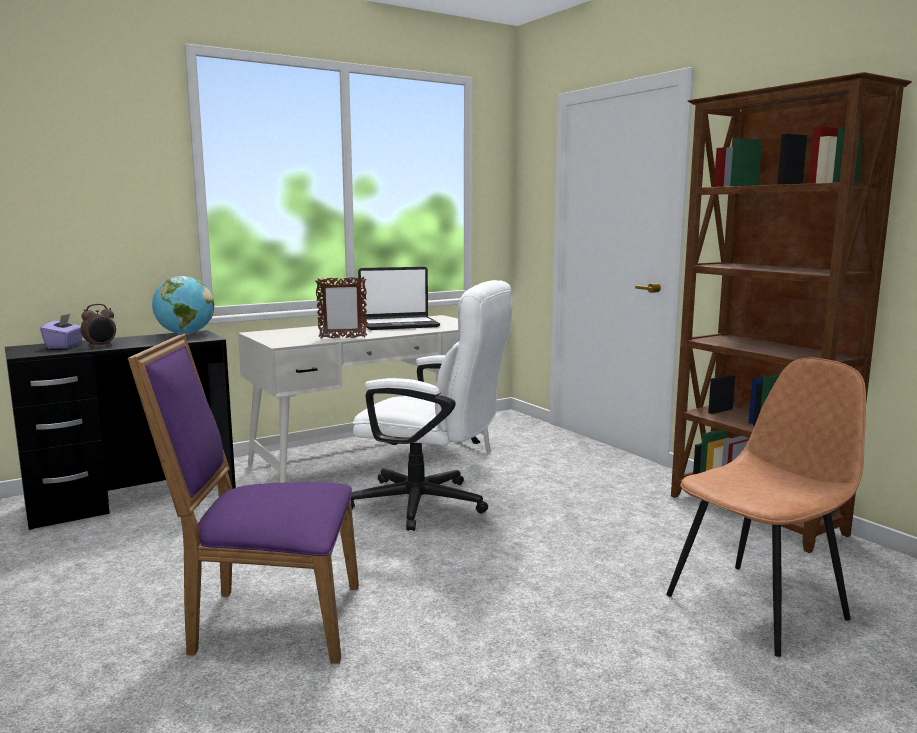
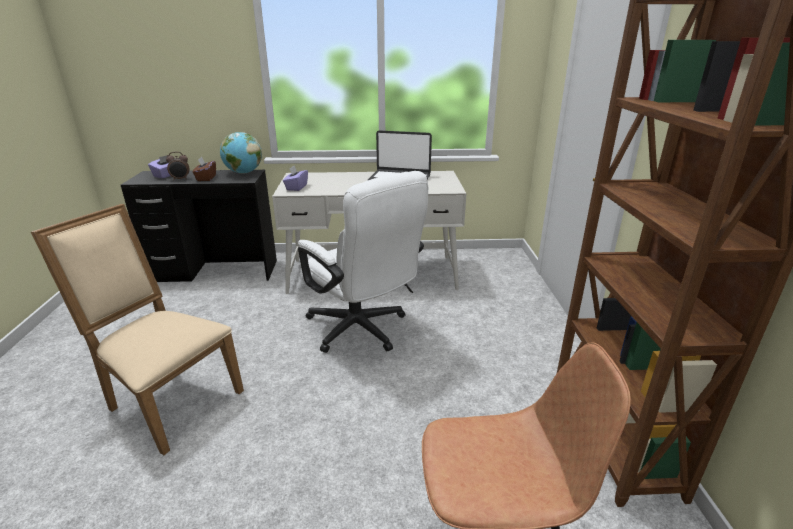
camera: 30 degrees right, 15 degrees up
(140, 342) = (206, 178): none -> brown tissue box
(267, 621) = (169, 400): purple chair -> beige chair
(286, 340) = (296, 187): none -> purple tissue box
(342, 338) = (333, 191): picture frame -> none

